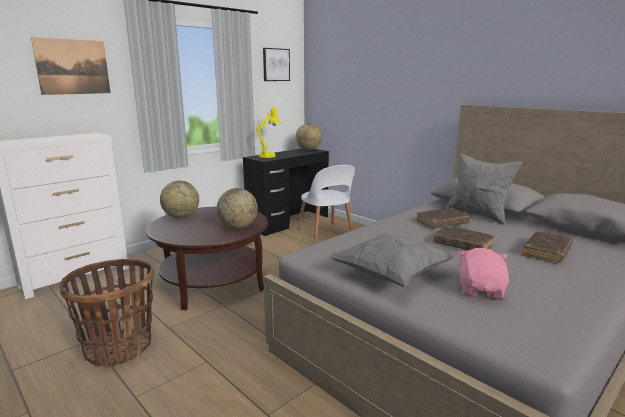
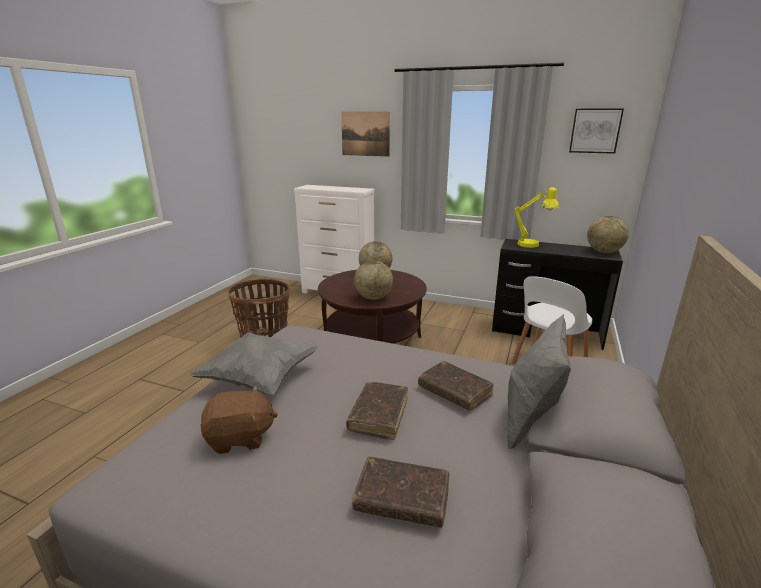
camera: 65 degrees right, 5 degrees up
(480, 290) = (240, 438): pink plush toy -> brown plush toy

